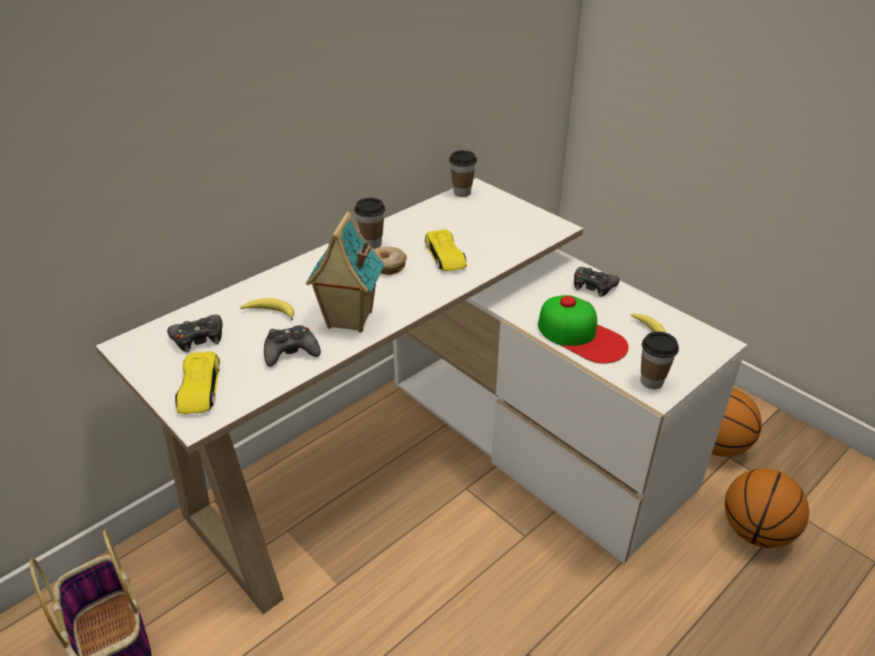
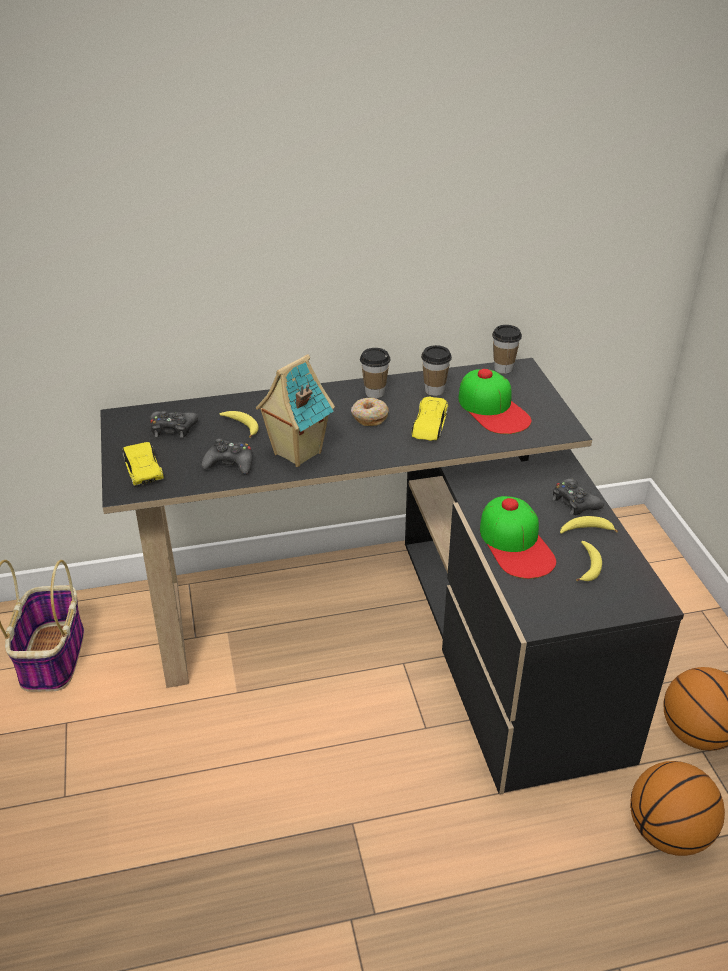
camera: 30 degrees right, 0 degrees up
(199, 389) = (143, 468): yellow toy car -> yellow toy car turned 135 degrees clockwise
(438, 462) = (395, 629): white desk -> black desk
(485, 227) = (493, 409): none -> cap
(621, 305) = (585, 530): none -> banana
(651, 381) = (544, 609): cup -> cup (434, 390)

